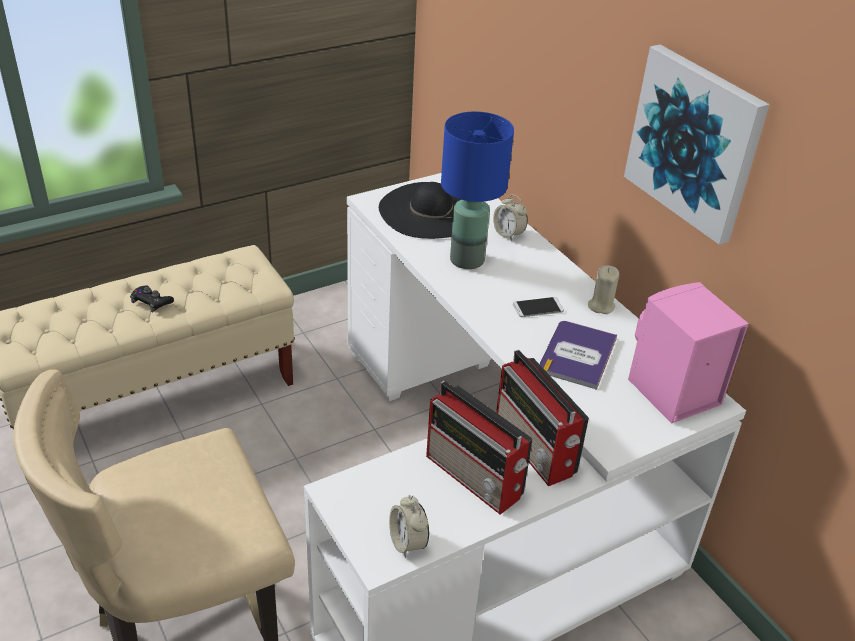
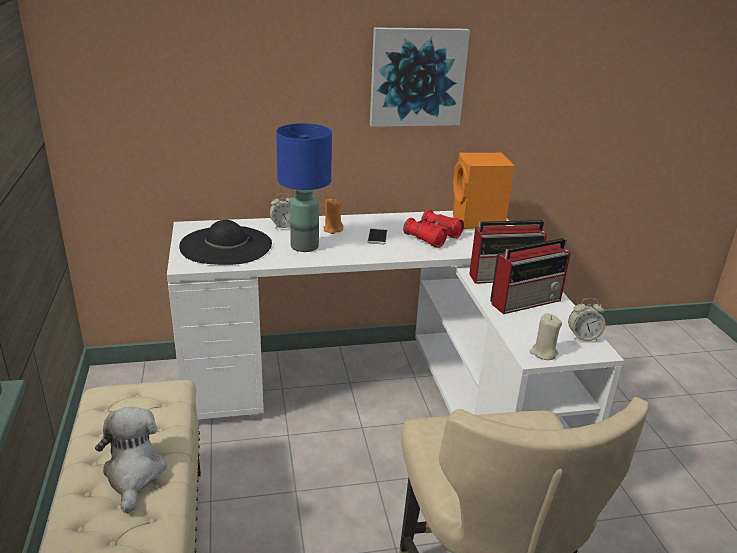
camera: 70 degrees left, 10 degrees down
(151, 302) = (134, 474): black game controller -> plush toy
(529, 270) = (332, 229): none -> orange candle
(577, 355) = (433, 237): book -> red binoculars
(601, 306) = (386, 218): beige candle -> beige candle (543, 353)
(670, 392) = (478, 221): pink speaker -> orange speaker

